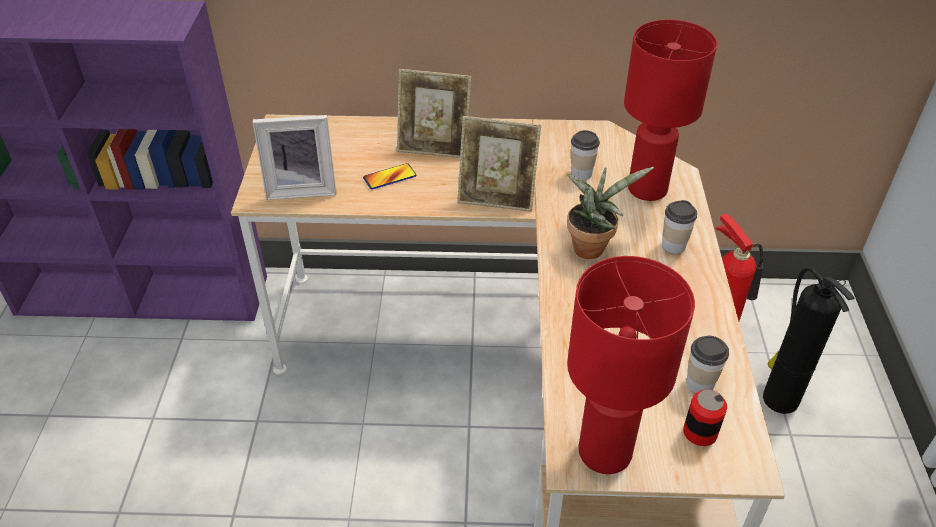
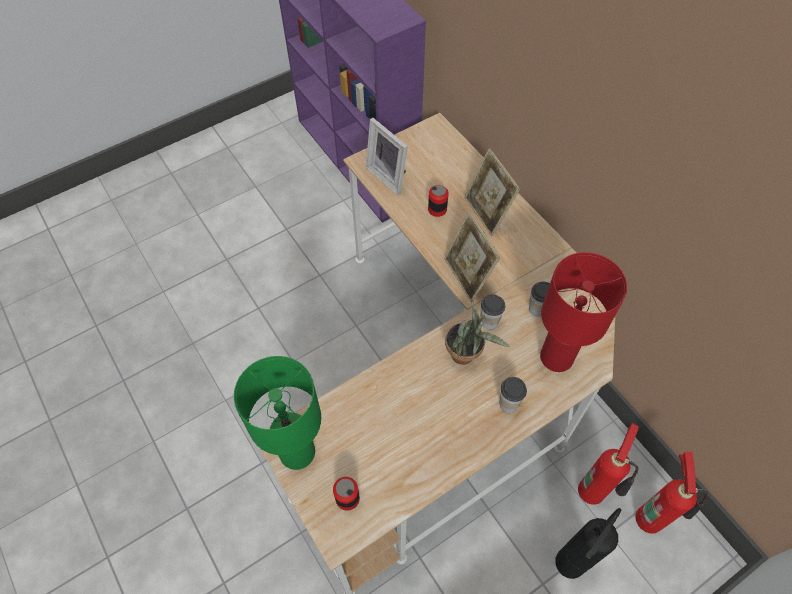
camera: 55 degrees right, 15 degrees up
(389, 177) = (437, 209): phone -> can
(606, 453) = (297, 453): red table lamp -> green table lamp
(700, 383) = (389, 480): cup -> cup (489, 321)
(769, 313) = (652, 517): none -> fire extinguisher

